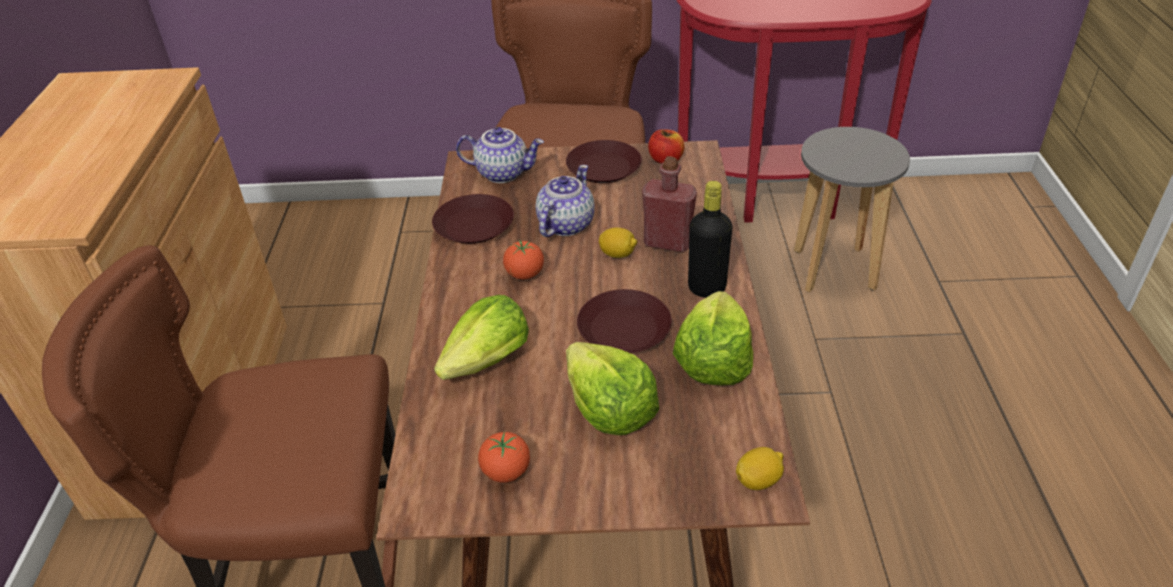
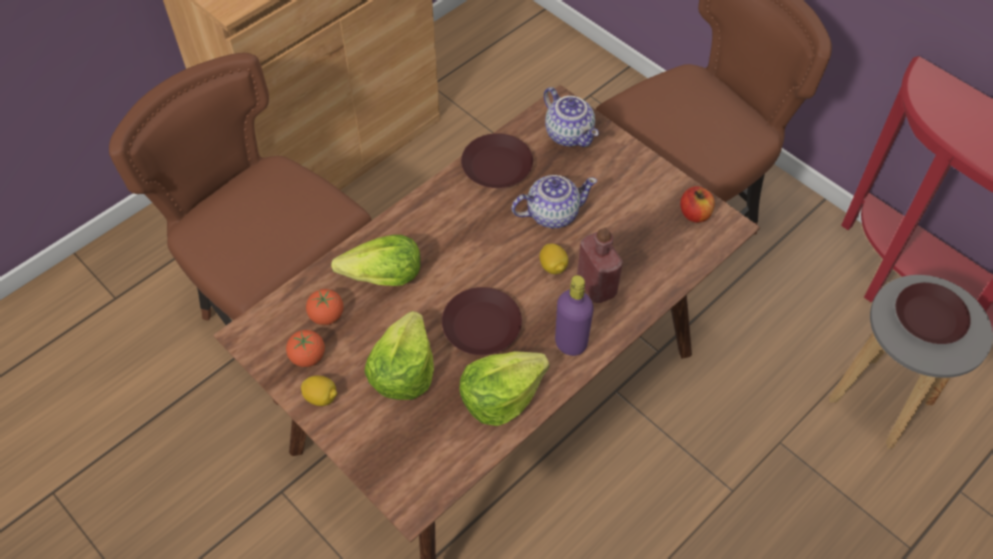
camera: 45 degrees right, 15 degrees up
(525, 274) = (478, 232): tomato -> tomato (327, 316)
(604, 168) = (641, 186): brown plate -> brown plate (930, 318)
(706, 288) = (571, 343): black bottle -> purple bottle
(758, 480) = (418, 492): lemon -> lemon (321, 397)

